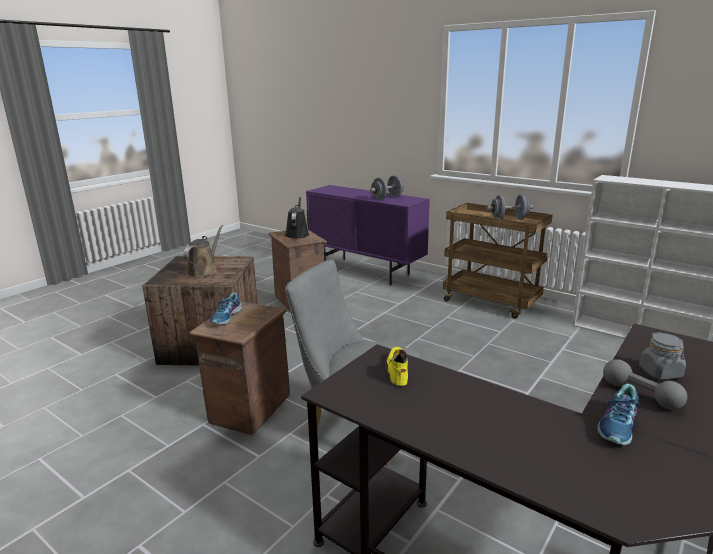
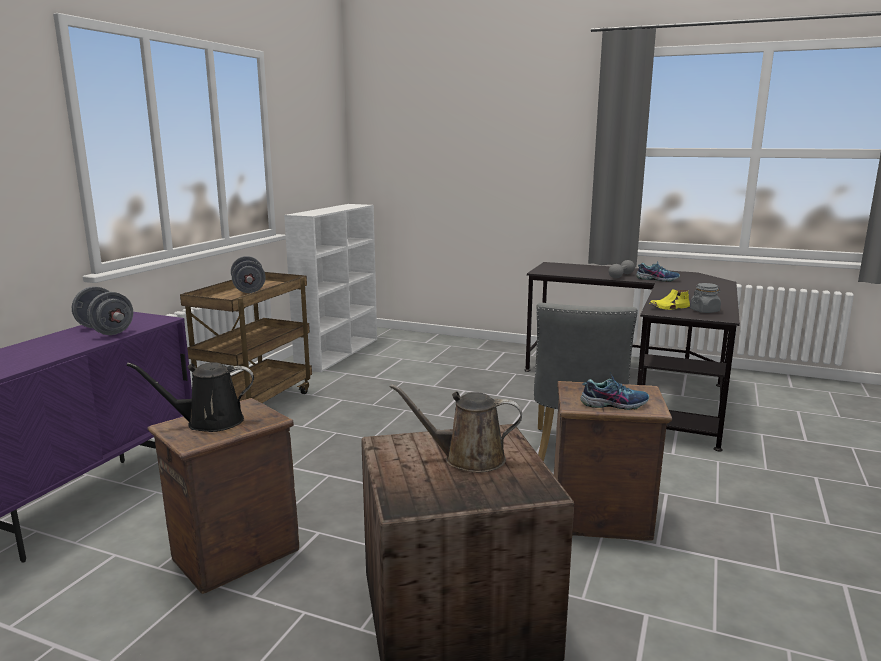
camera: 105 degrees left, 5 degrees down
(660, 372) = (591, 273): grey jar -> grey jar (704, 311)

